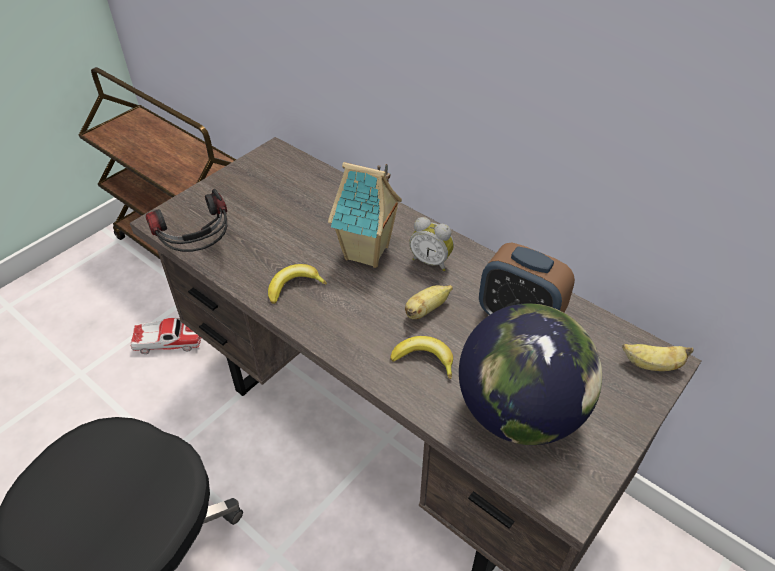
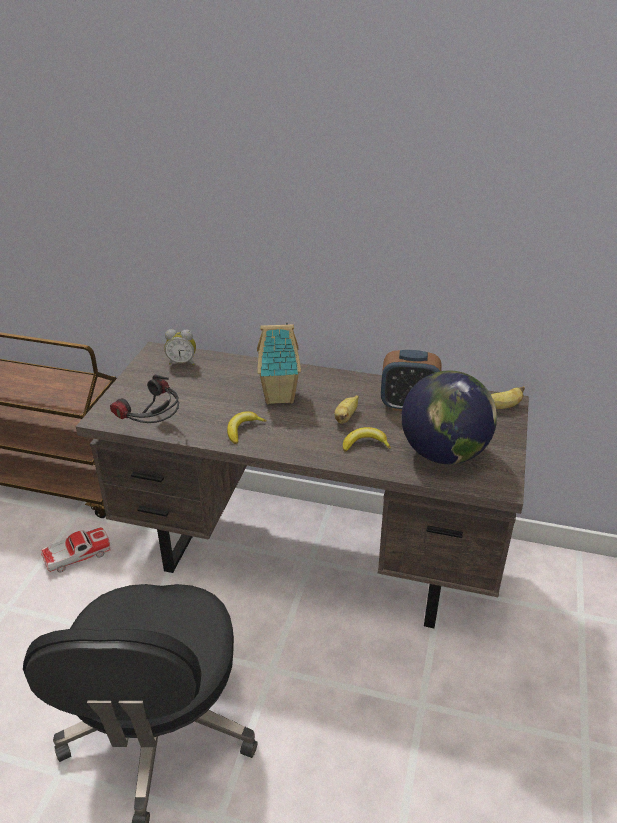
camera: 25 degrees left, 10 degrees down
(431, 261) = (328, 389): alarm clock -> alarm clock (182, 362)

